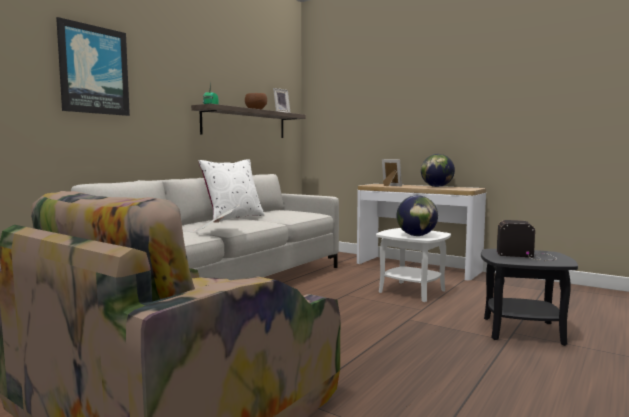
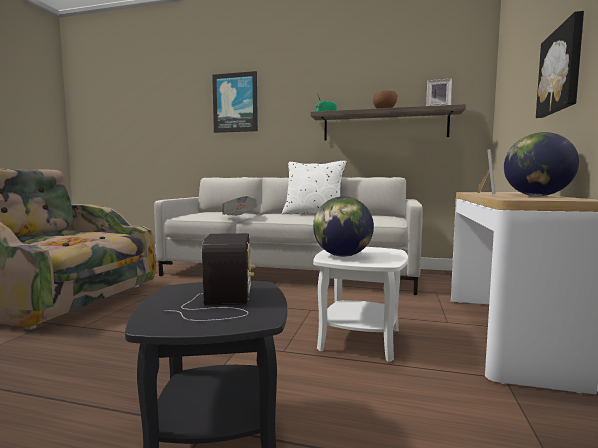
camera: 70 degrees right, 0 degrees up
(421, 118) = (562, 70): none -> picture

